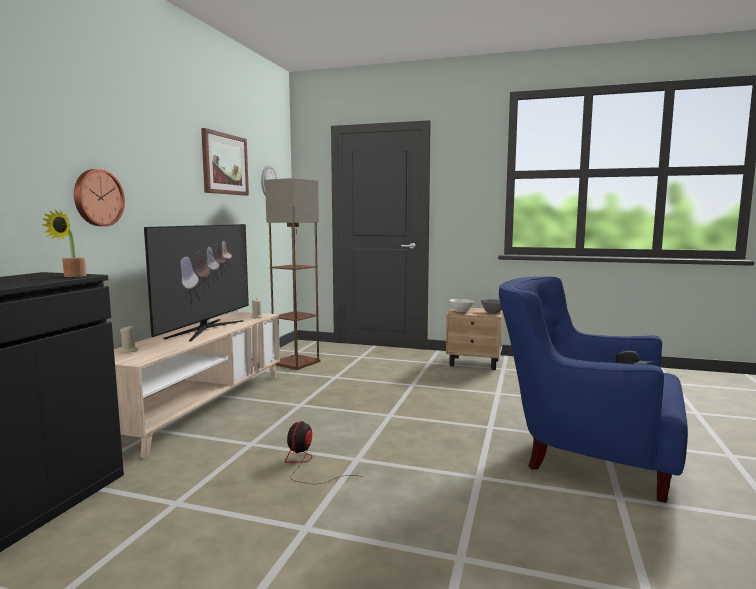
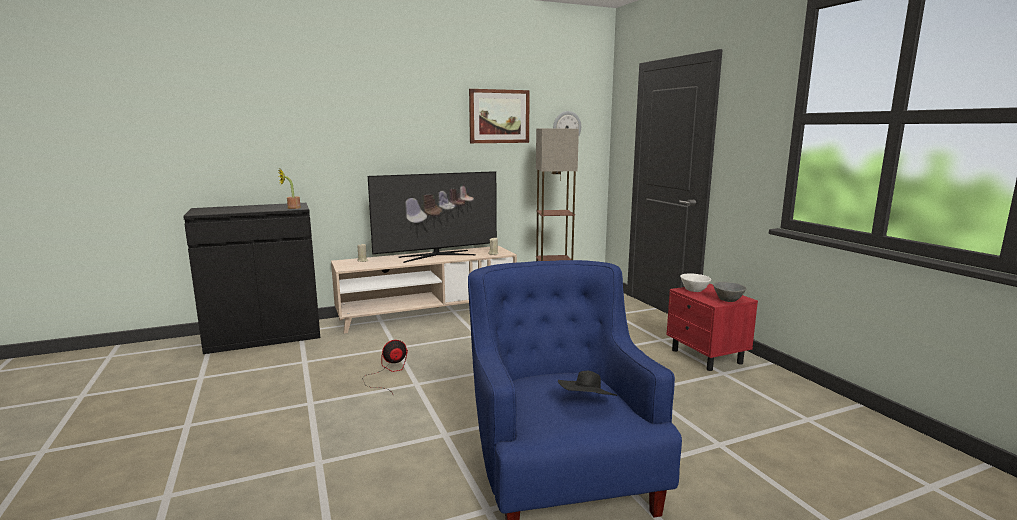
camera: 50 degrees right, 5 degrees up
(97, 198) = (356, 153): wall clock -> none
(475, 363) = (707, 357): beige nightstand -> red nightstand

